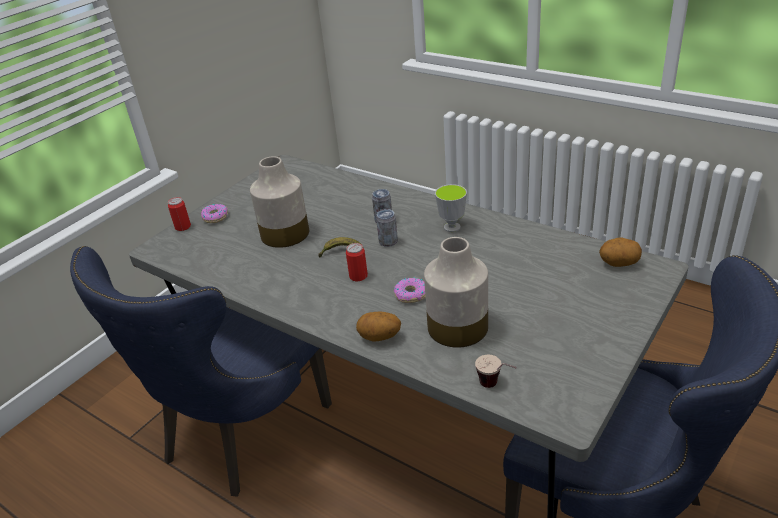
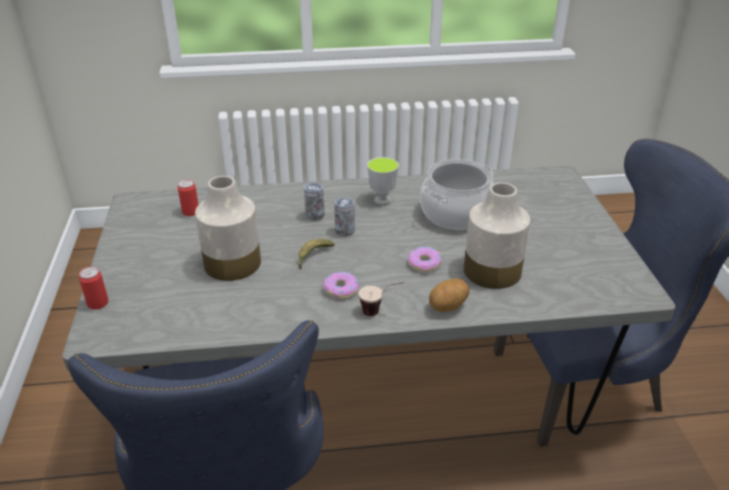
camera: 45 degrees left, 0 degrees up
(215, 217) = (126, 279): donut -> donut (341, 289)
(358, 276) = (359, 269): can -> can (190, 211)
(496, 387) = (576, 298): cup -> cup (380, 312)
(498, 263) = (455, 213): none -> cooking pot
(619, 263) = (533, 181): potato -> none

